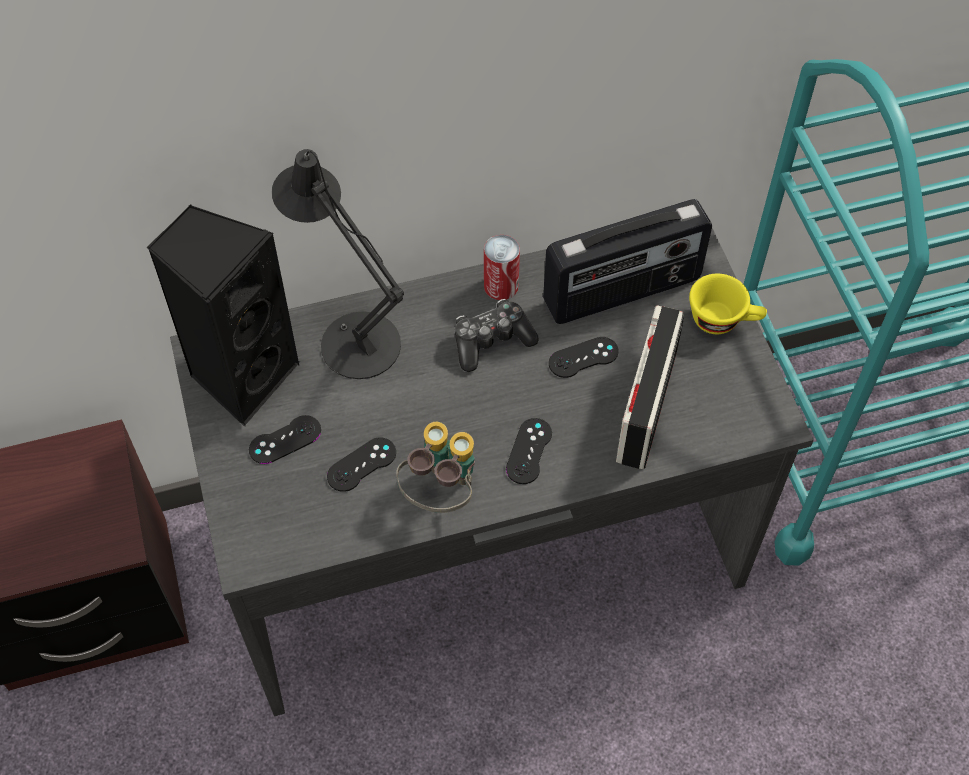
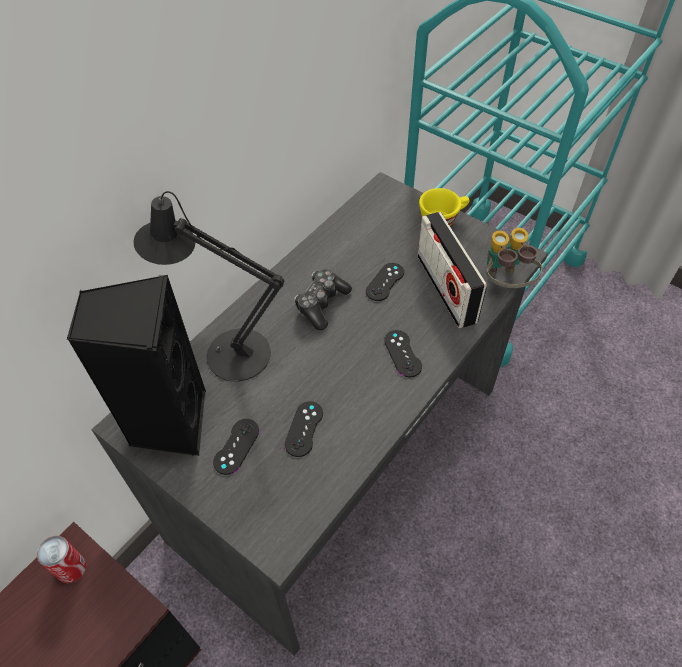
camera: 35 degrees left, 5 degrees down
(441, 492) = (371, 412): binoculars -> binoculars (505, 283)
(501, 286) = (299, 270): can -> can (71, 568)
(622, 292) = (374, 235): radio -> none

